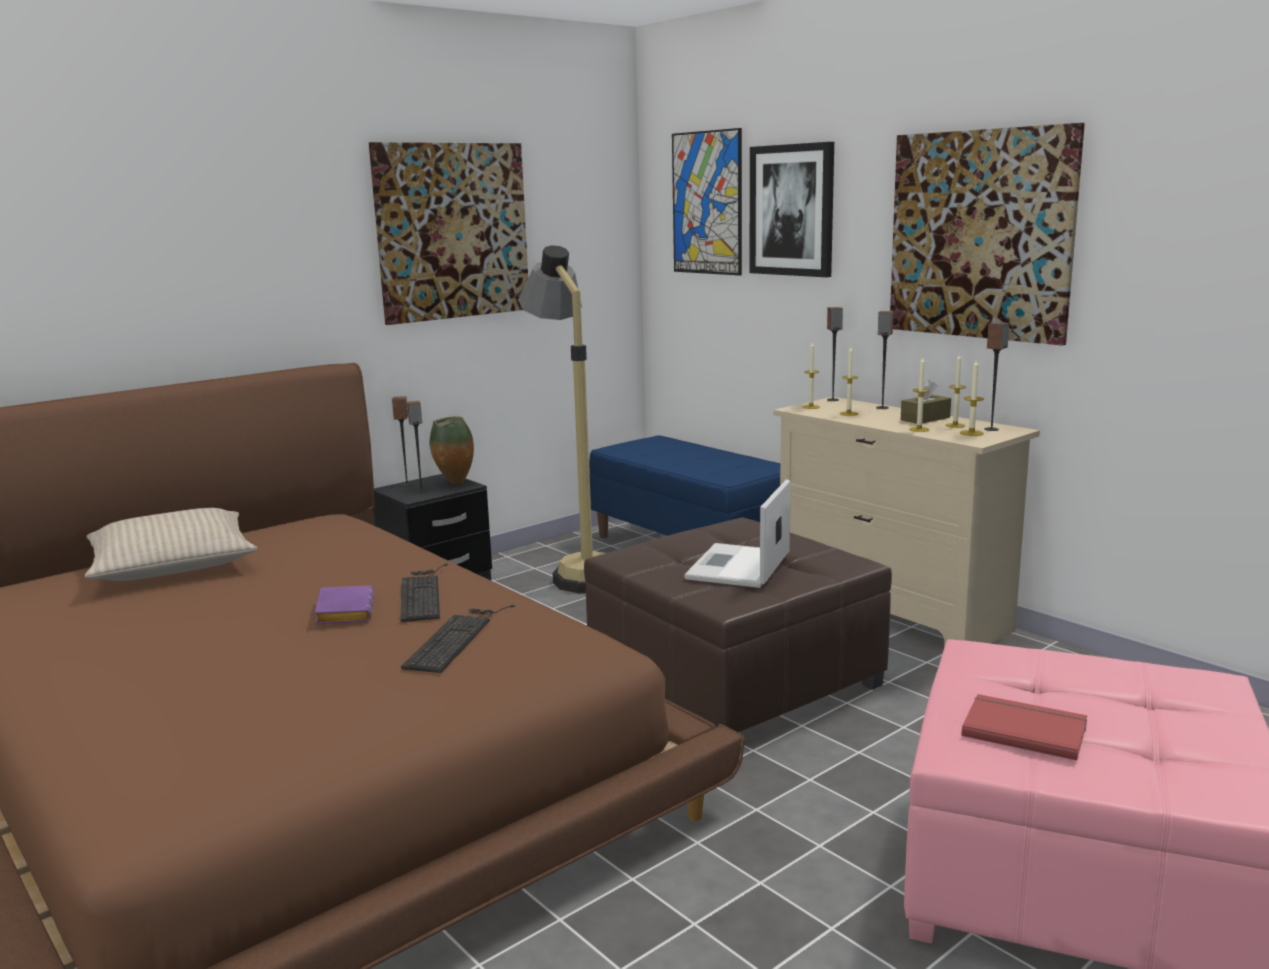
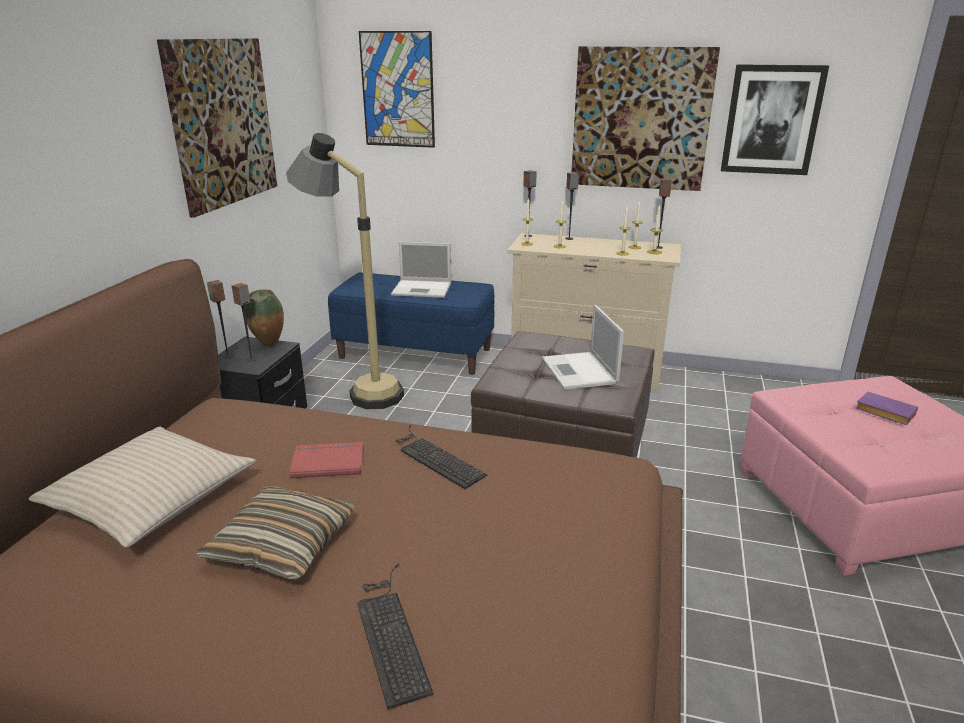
camera: 35 degrees left, 10 degrees up
(198, 617) = (283, 545): none -> pillow
(343, 611) = (402, 495): purple book -> purple book (882, 412)
(457, 637) = (525, 488): keyboard -> keyboard (391, 633)
(700, 460) = (423, 289): none -> laptop
(792, 210) = (482, 98): picture -> picture (771, 120)
(925, 419) = (609, 244): brown tissue box -> none
(1024, 729) = (873, 440): red book -> red book (328, 461)

